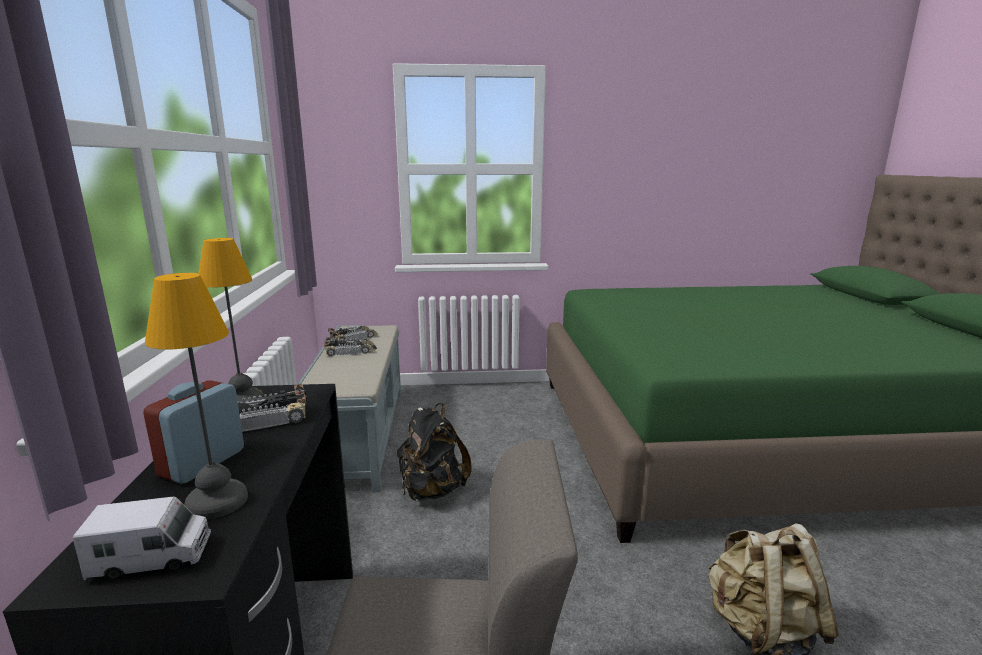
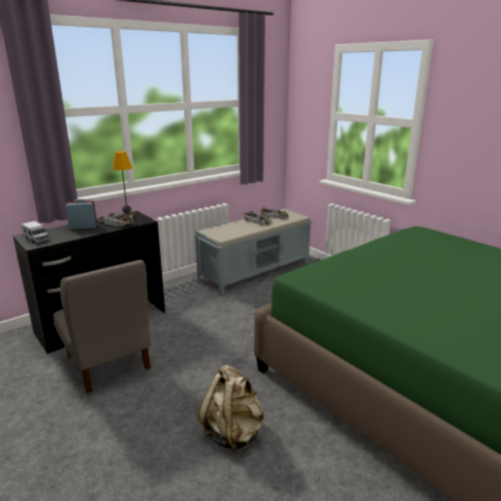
camera: 55 degrees right, 5 degrees up
(219, 502) = (64, 235): table lamp -> none
(432, 490) = (236, 305): black backpack -> none

